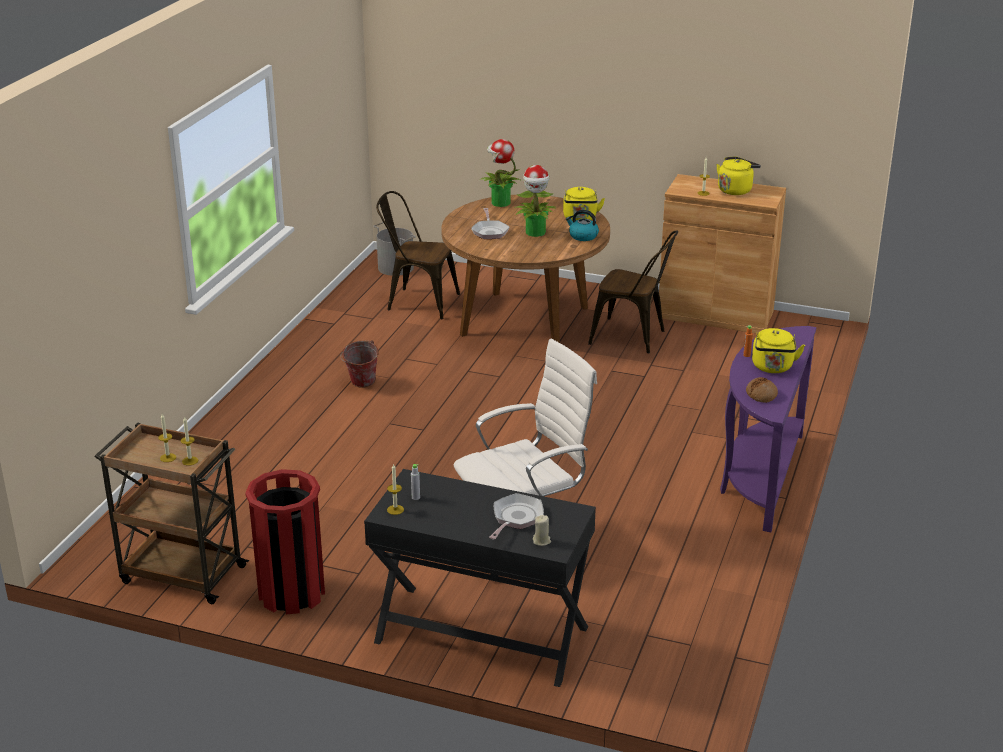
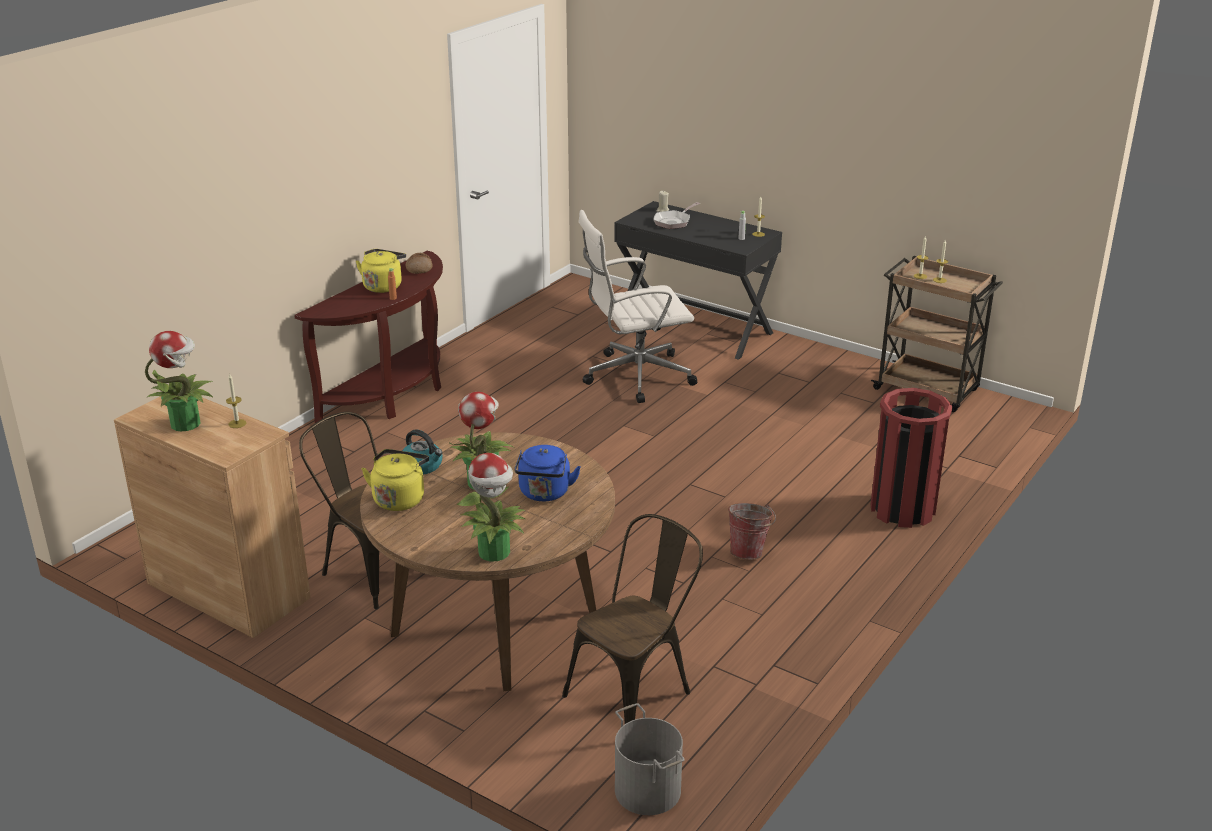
camera: 165 degrees left, 0 degrees up
(291, 593) = (834, 367): red trash can -> red trash can (902, 509)
(417, 302) = (636, 691): brown chair -> brown chair turned 75 degrees counterclockwise
(490, 231) = (544, 494): frying pan -> blue kettle
(735, 190) = (186, 423): yellow kettle -> potted plant
(760, 477) = (393, 395): purple console table -> brown console table

